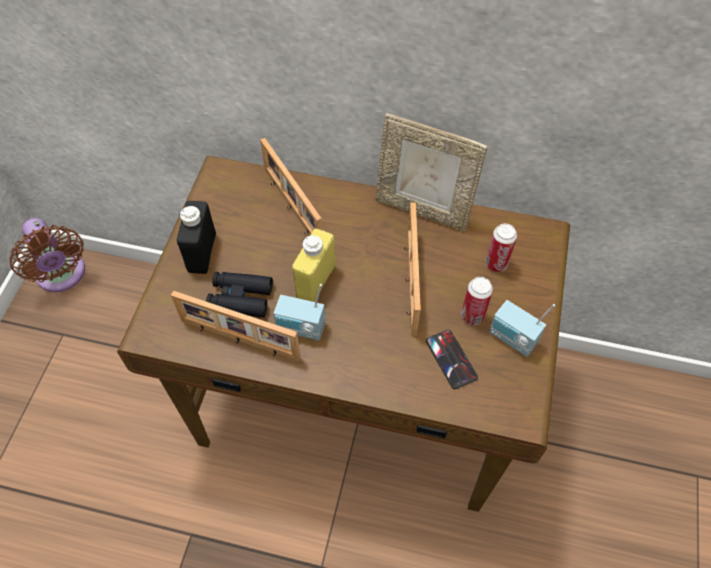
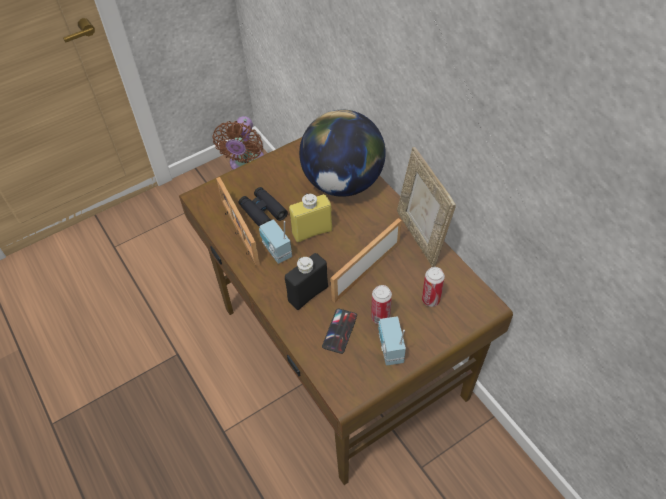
camera: 45 degrees right, 5 degrees down
(202, 252) = (269, 174): black bottle -> black bottle (308, 294)
(291, 208) = (343, 182): picture frame -> globe

